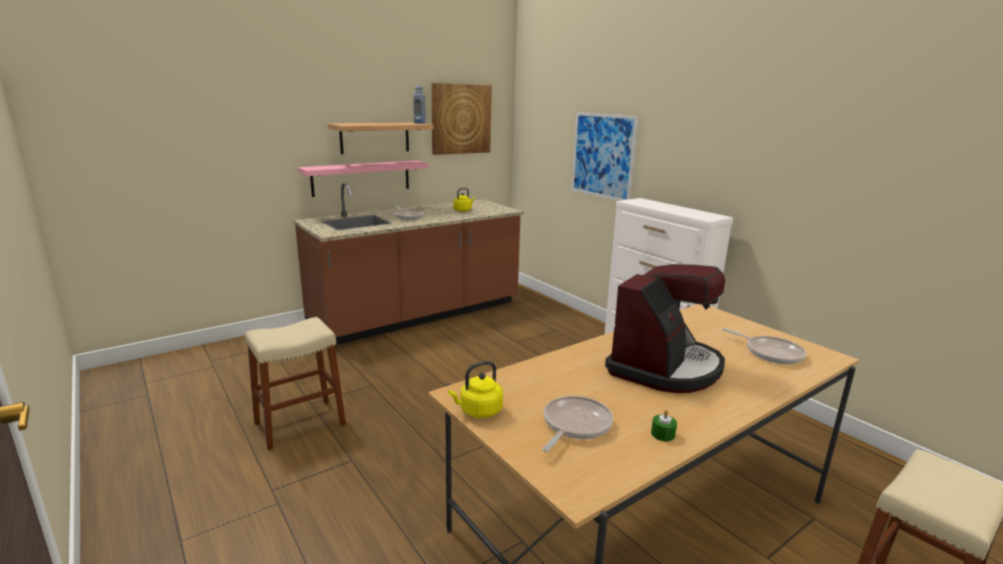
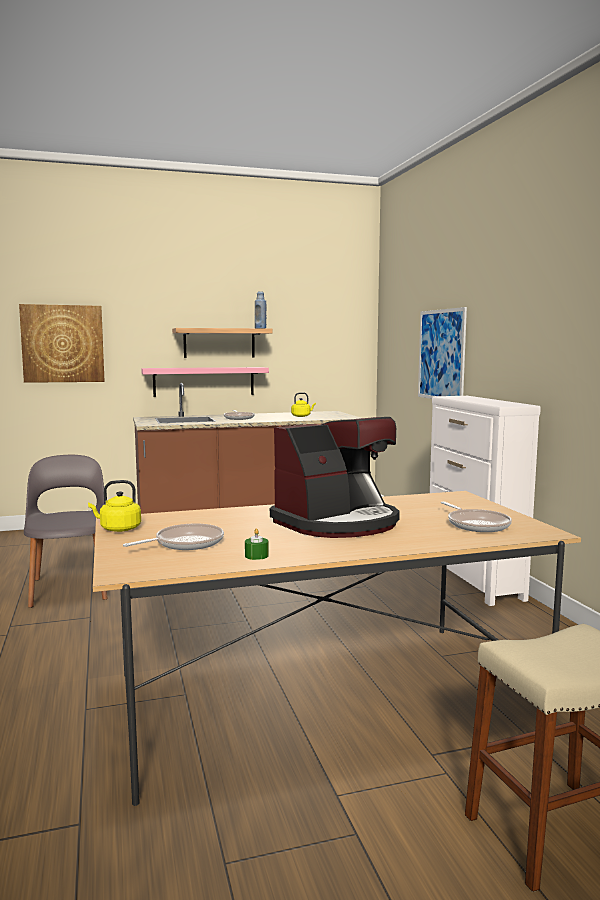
camera: 20 degrees right, 10 degrees down
(300, 424) = (70, 588): beige stool -> grey chair
(461, 119) = (313, 327): picture -> picture (63, 343)

